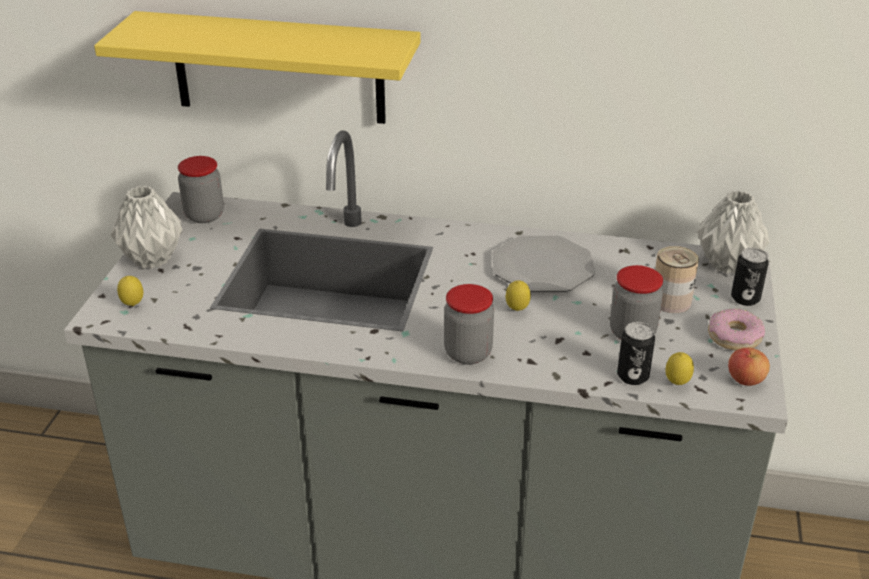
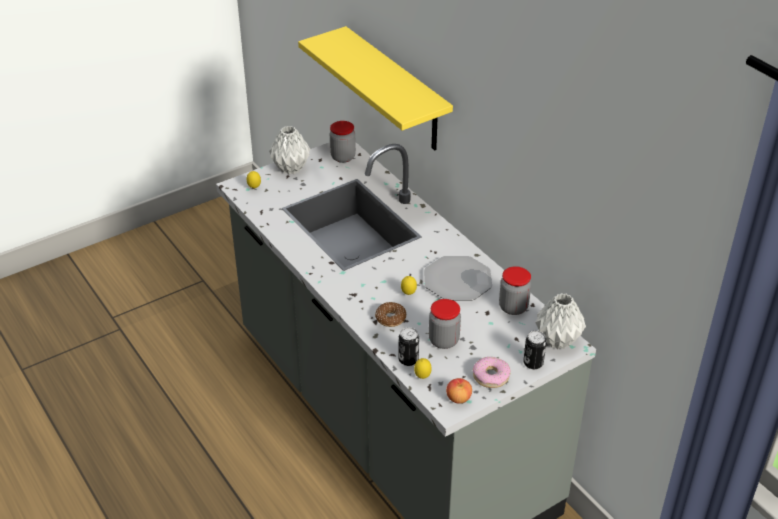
camera: 45 degrees right, 5 degrees up
(468, 353) = (354, 299): jar -> jar (513, 307)
(541, 346) = (390, 318): none -> donut
(671, 301) = (491, 339): can -> none

